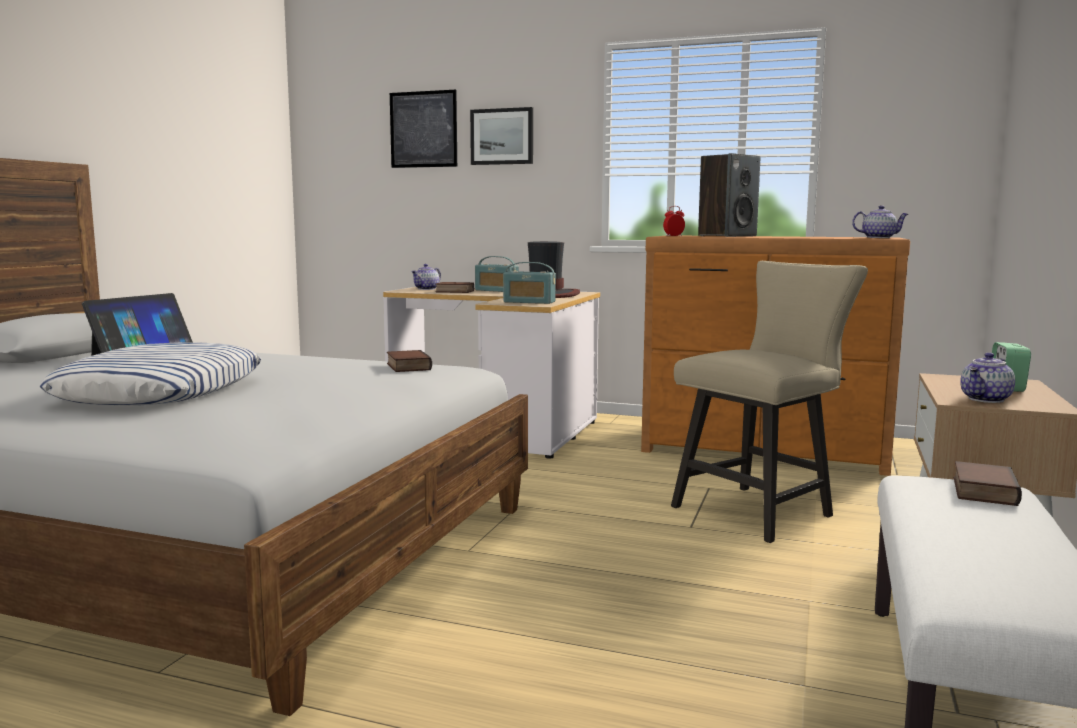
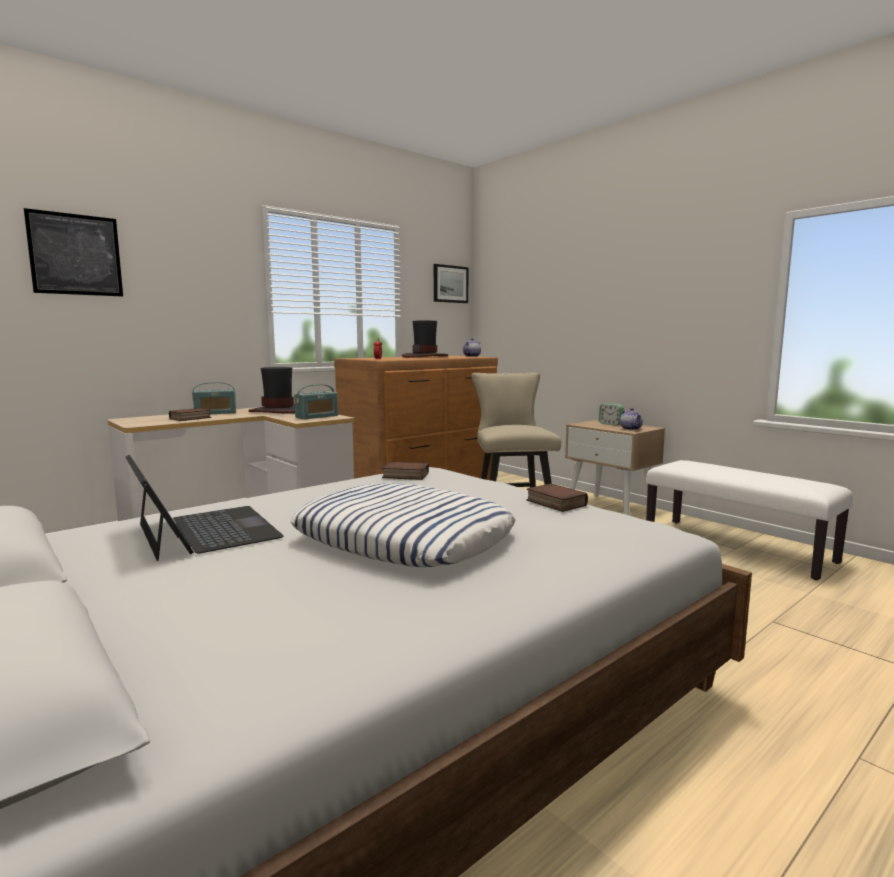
camera: 60 degrees left, 0 degrees up
(426, 289) = (146, 420): teapot -> none
(502, 136) = (172, 271): picture -> picture (450, 284)
(727, 236) = (392, 358): speaker -> none
(802, 236) = (425, 356): none -> hat
(981, 490) = (692, 463): book -> book (554, 503)

